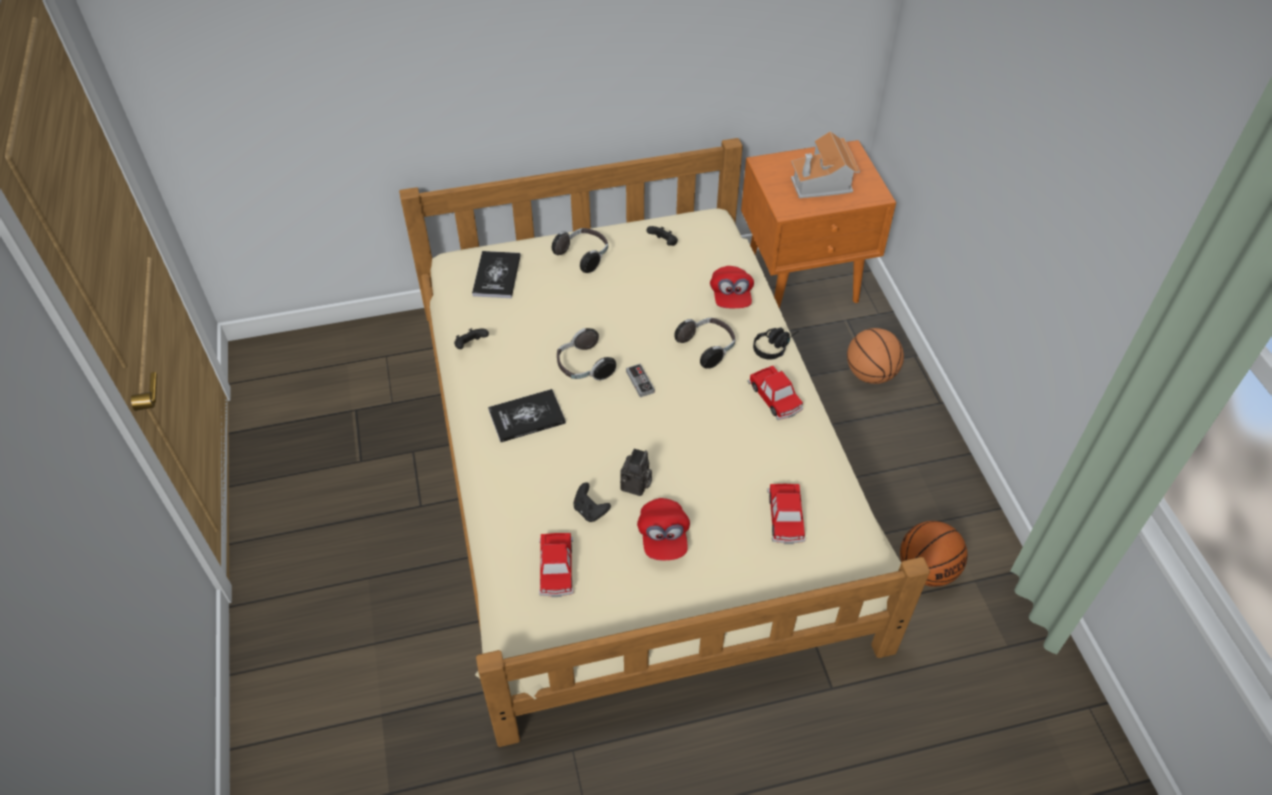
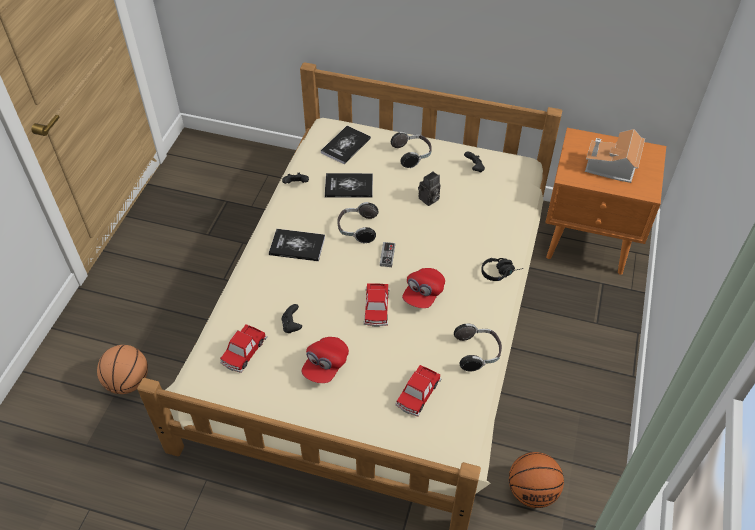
camera: 30 degrees right, 0 degrees up
(536, 322) = (349, 186): none -> book
(636, 486) = (333, 323): camera -> camera (429, 200)
(707, 348) = (451, 253): headphones -> headphones (477, 353)
(731, 297) = (494, 224): red cap -> red cap (423, 294)
(775, 397) = (473, 308): toy car -> toy car (376, 308)
(870, 374) = (592, 330): basketball -> basketball (128, 382)

